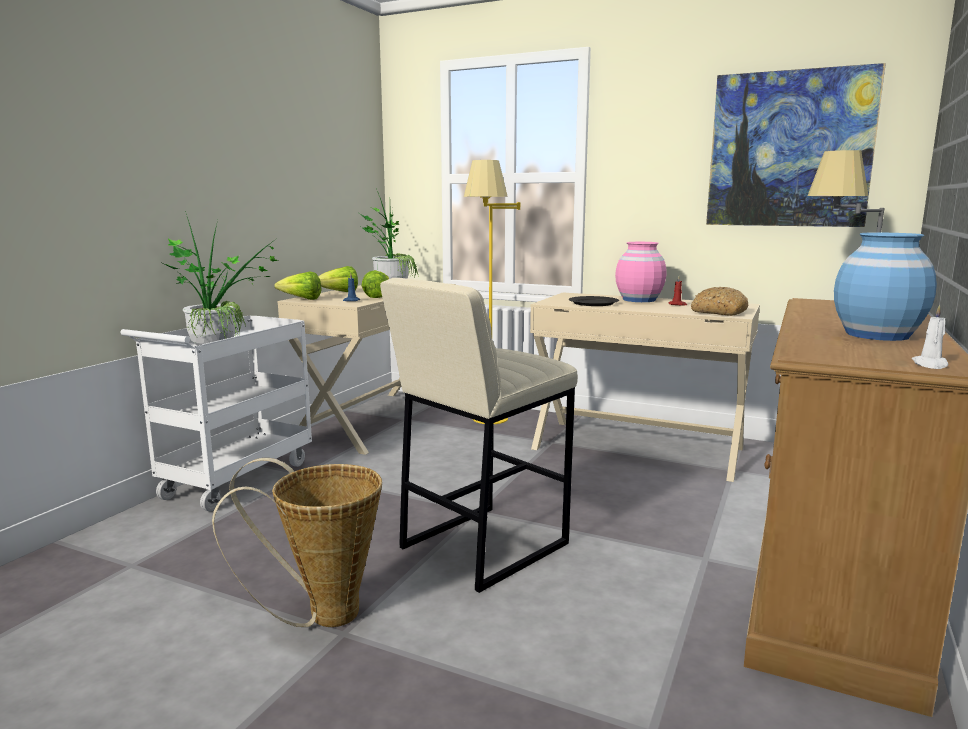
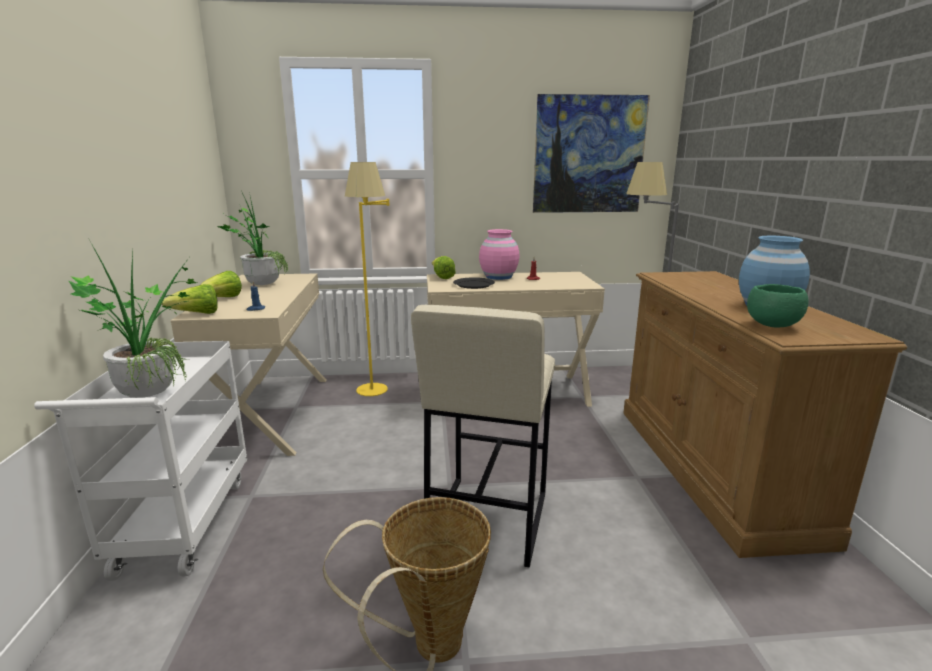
camera: 30 degrees left, 5 degrees up
(378, 296) = (273, 299): lettuce -> lettuce (442, 277)
(718, 312) = (573, 284): bread -> none
(823, 346) = (772, 325): none -> green bowl
(930, 365) = (854, 334): white candle -> none

